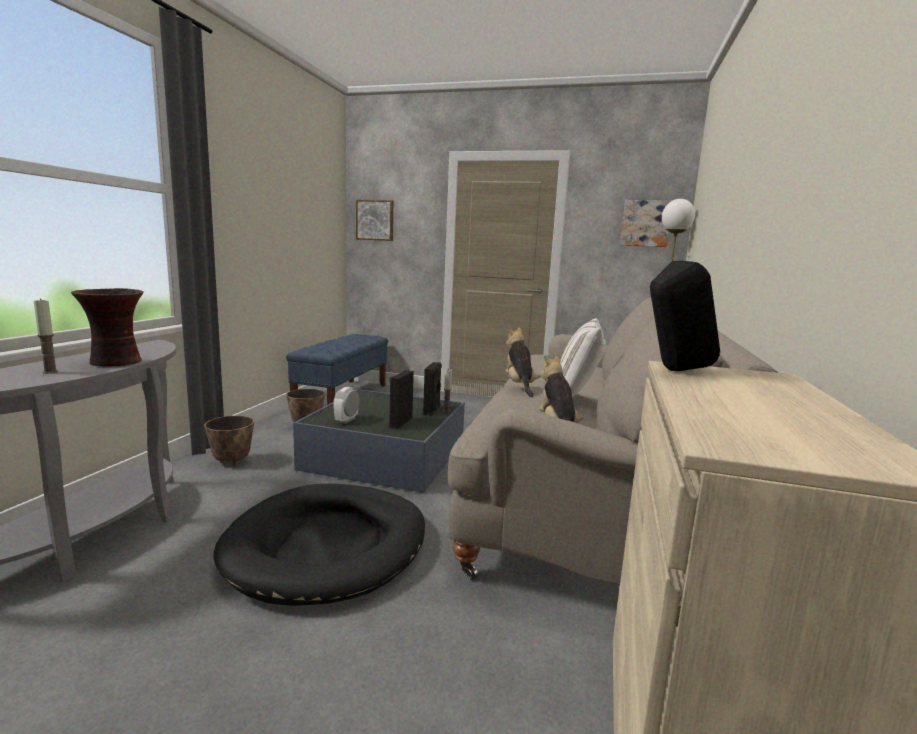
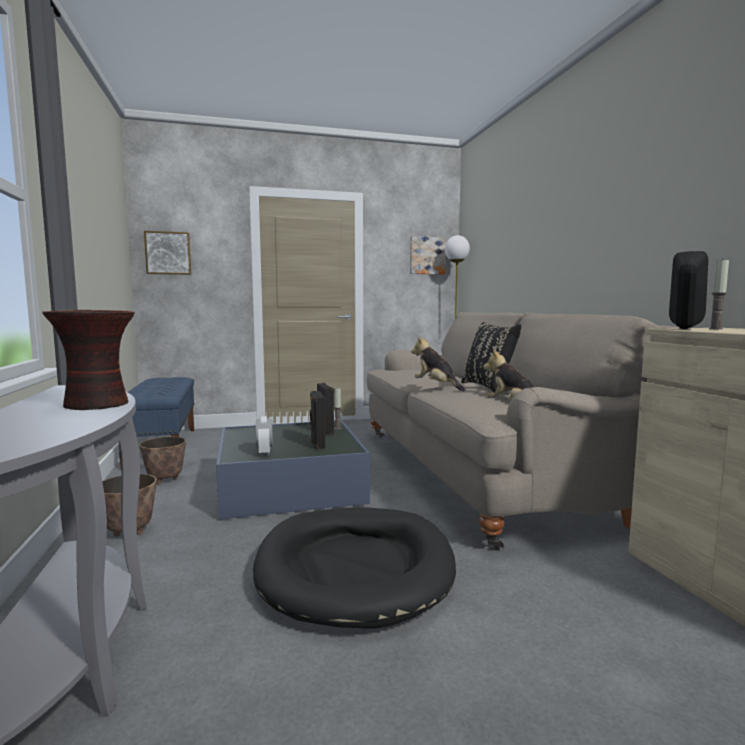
camera: 30 degrees left, 5 degrees down
(50, 372) = (49, 422): candle -> candle (715, 328)
(577, 397) = (489, 387): white pillow -> black pillow

